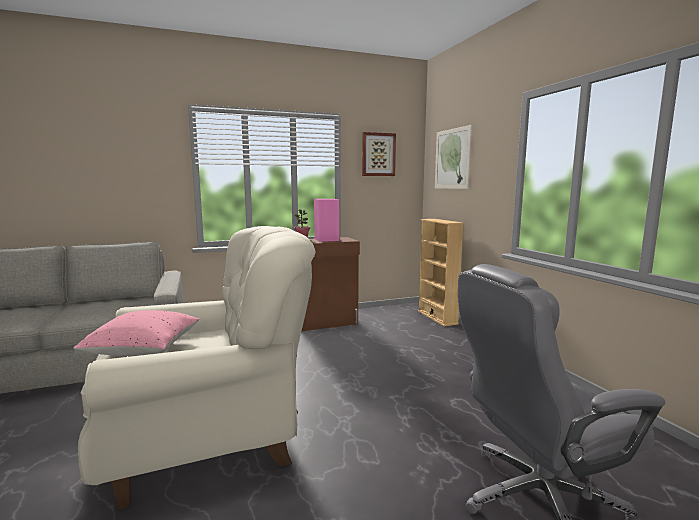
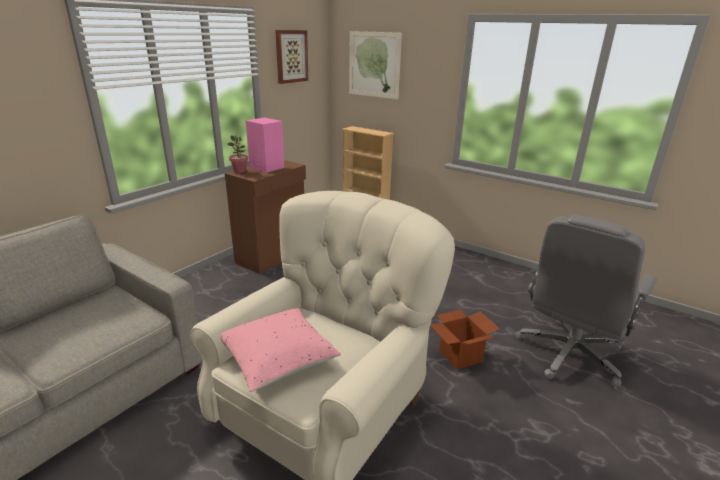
camera: 35 degrees left, 15 degrees up
(388, 445) = (460, 355): none -> cardboard box

